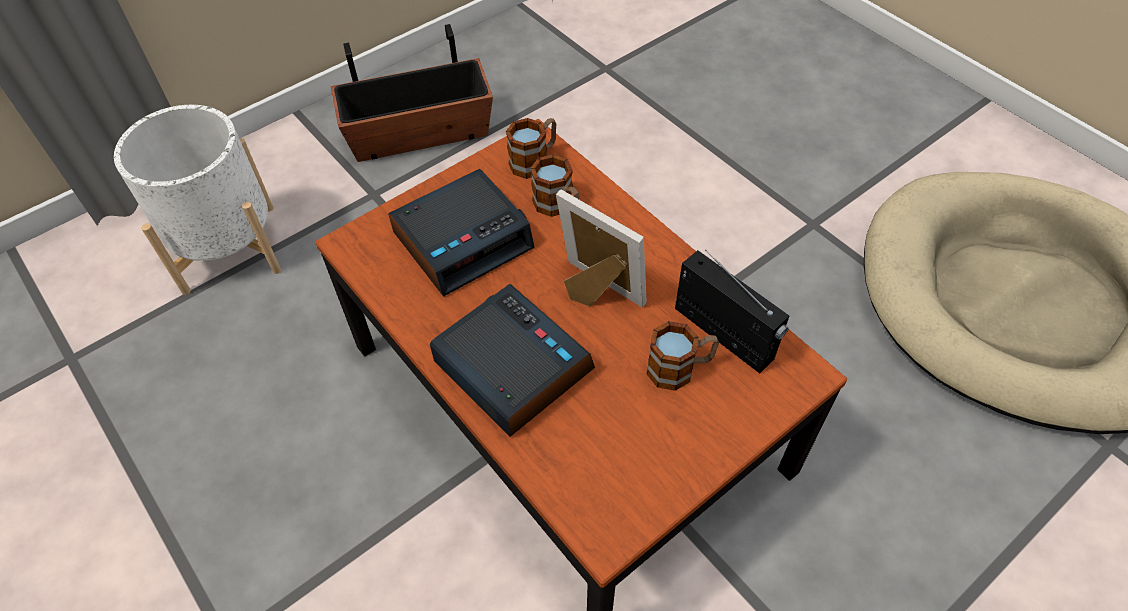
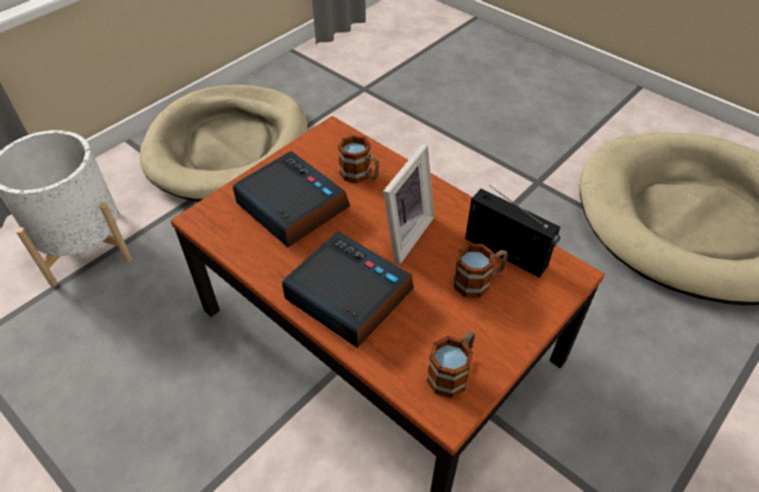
camera: 10 degrees left, 5 degrees down
(419, 134) = (229, 147): planter -> beige dog bed
(463, 240) = (291, 206): alarm clock -> alarm clock turned 90 degrees counterclockwise
(534, 160) = (335, 144): mug -> mug (452, 372)
(596, 293) = (402, 234): picture frame -> picture frame turned 90 degrees clockwise

